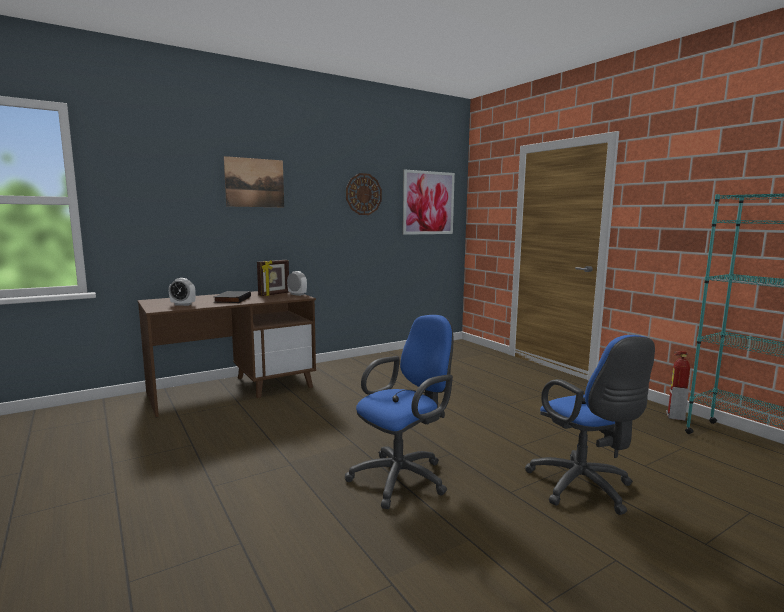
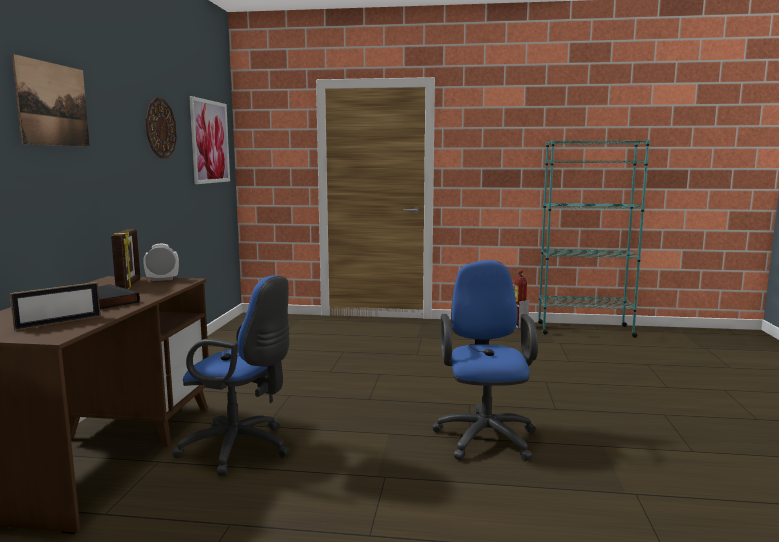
camera: 50 degrees left, 0 degrees up
(183, 304) = (59, 322): alarm clock -> picture frame
(584, 489) = (577, 387): blue office chair -> blue office chair (241, 449)

